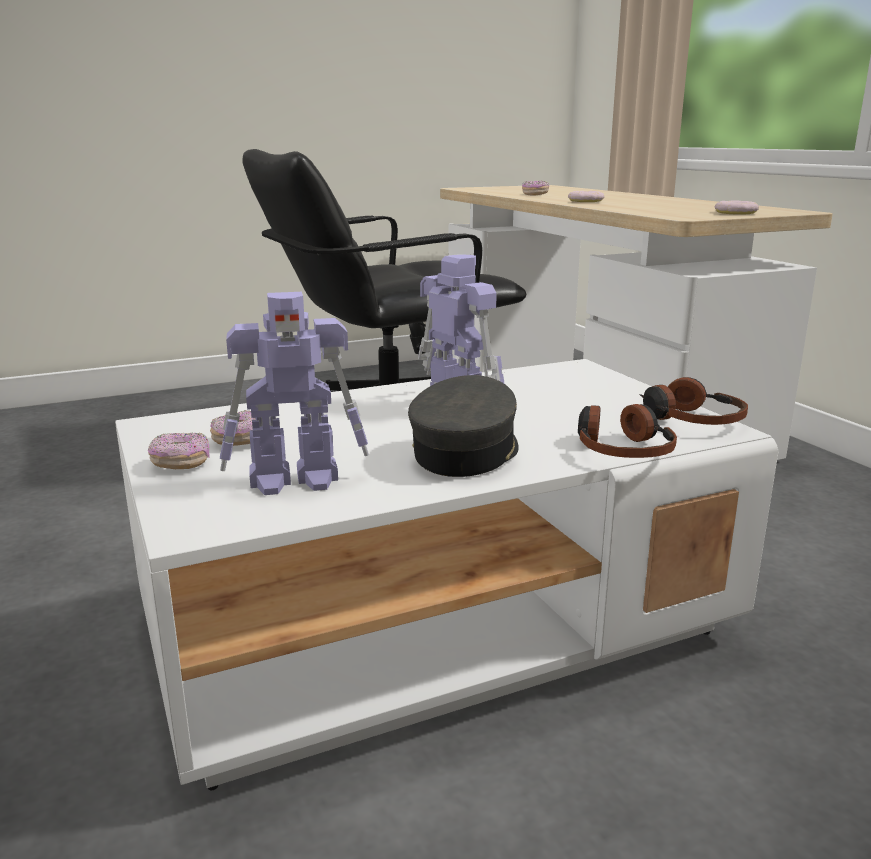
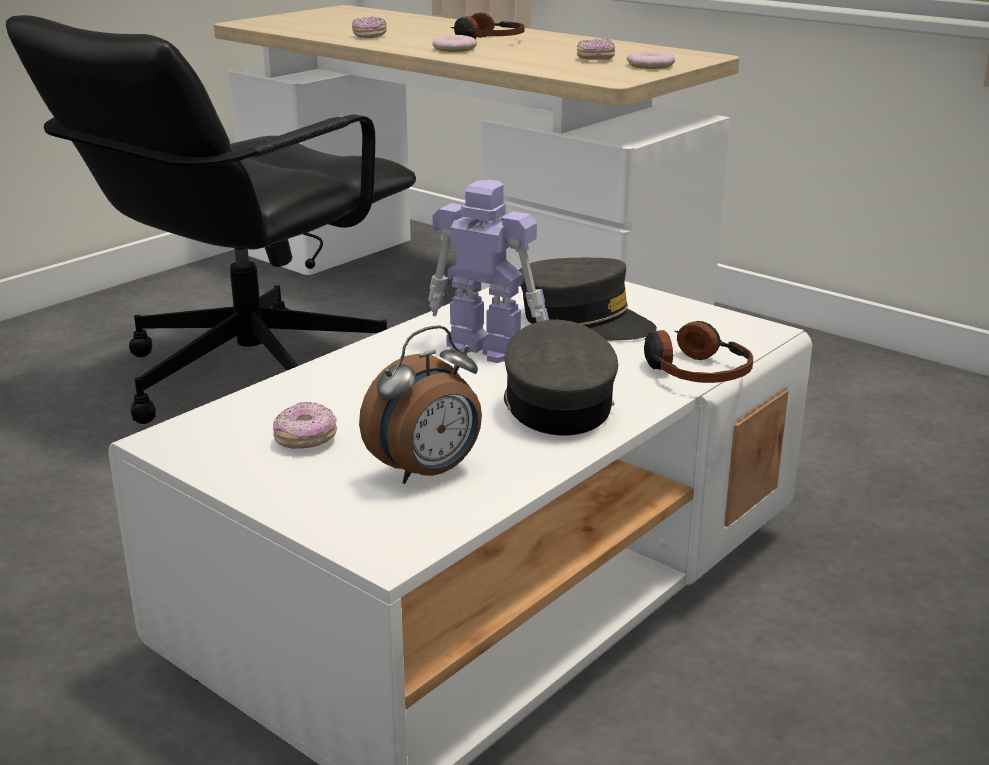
camera: 25 degrees left, 5 degrees up
(180, 464) = (277, 482): donut -> donut (595, 59)
(297, 480) = (428, 472): toy robot -> alarm clock
(562, 400) = (583, 321): none -> grey cap
(690, 419) = (722, 324): headphones -> headphones (488, 40)

